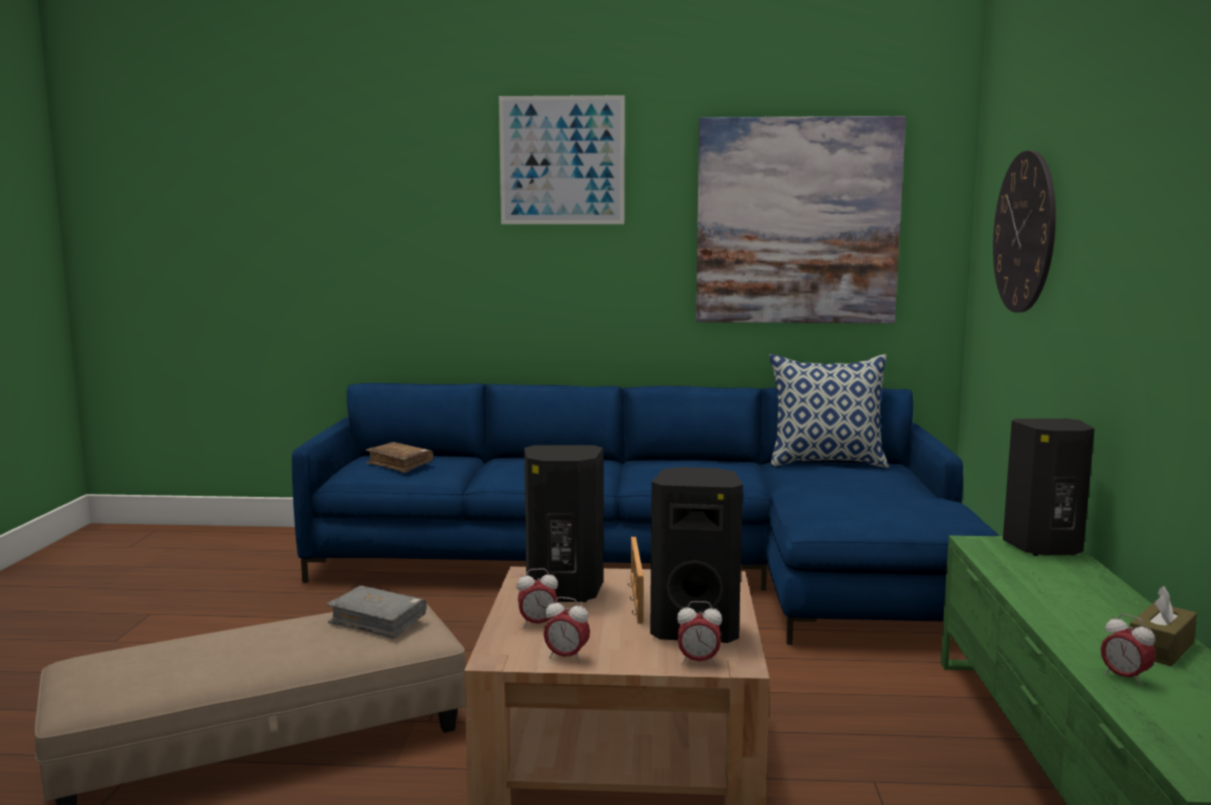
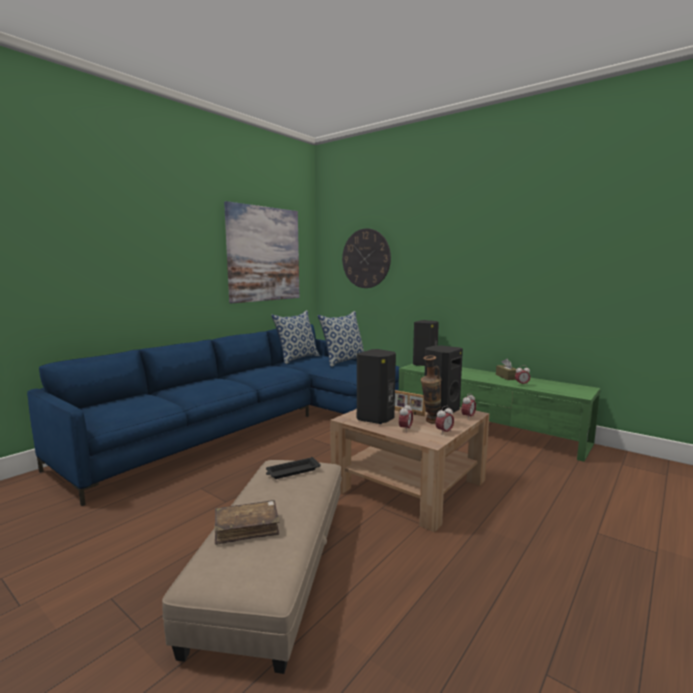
camera: 55 degrees left, 0 degrees up
(378, 621) = (292, 471): grey book -> black tray
(400, 464) = (124, 406): brown book -> brown book (246, 528)
(562, 160) = (160, 216): picture -> none
(607, 635) = (430, 422): none -> vase
(884, 489) = (343, 361): none -> pillow

